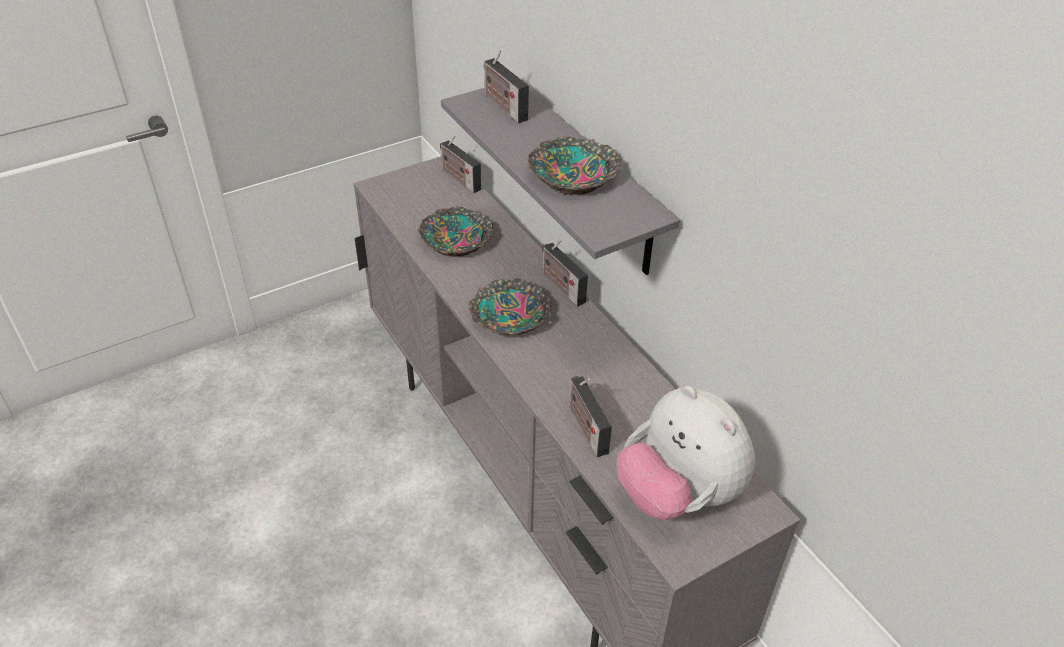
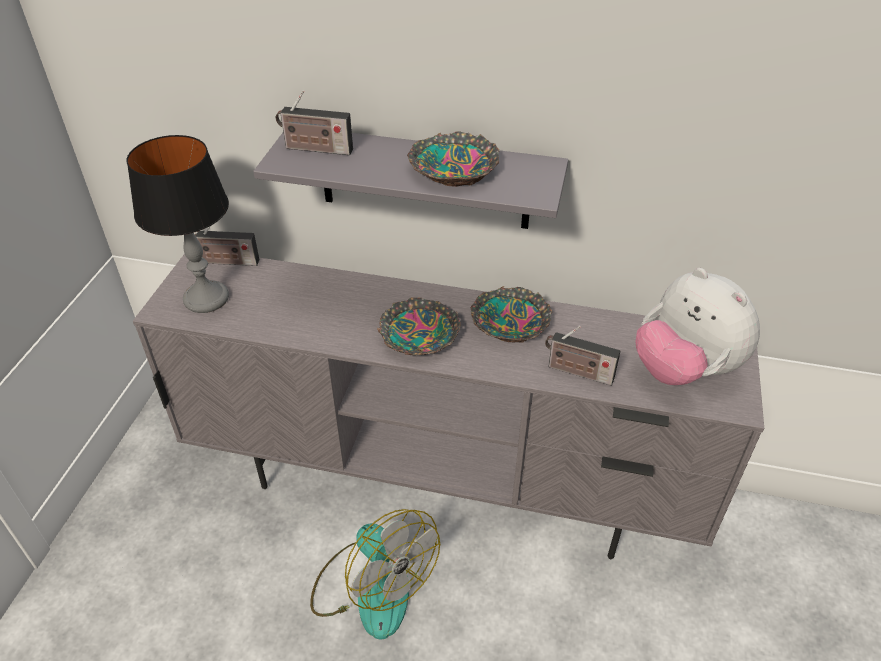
camera: 45 degrees left, 0 degrees up
(399, 514) = (372, 587): none -> fan
(413, 196) = (206, 298): none -> table lamp
(457, 239) = (295, 307): bowl -> bowl (510, 322)
(561, 286) = (423, 291): radio -> none
(678, 494) = (684, 369): plush toy -> plush toy turned 45 degrees clockwise

